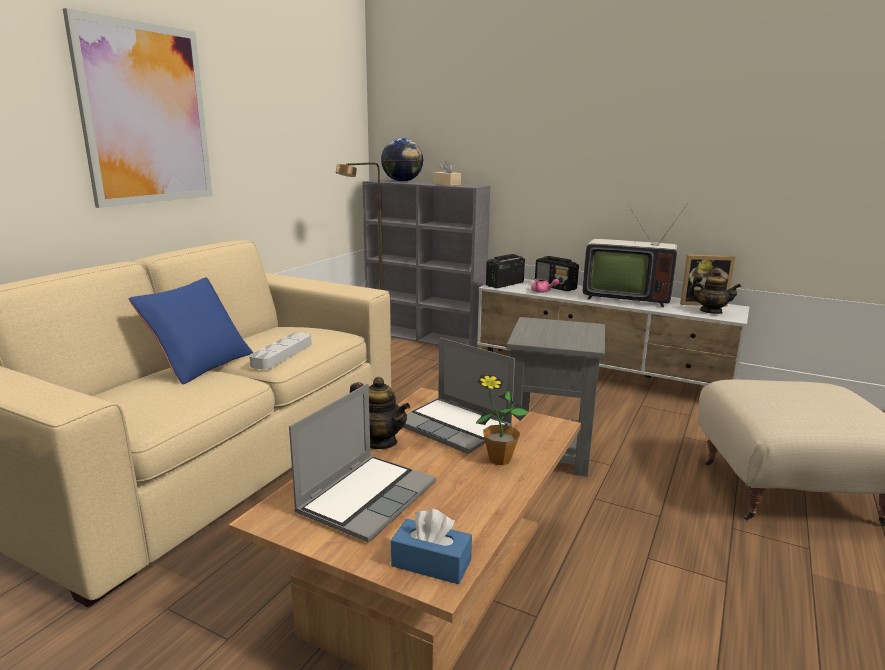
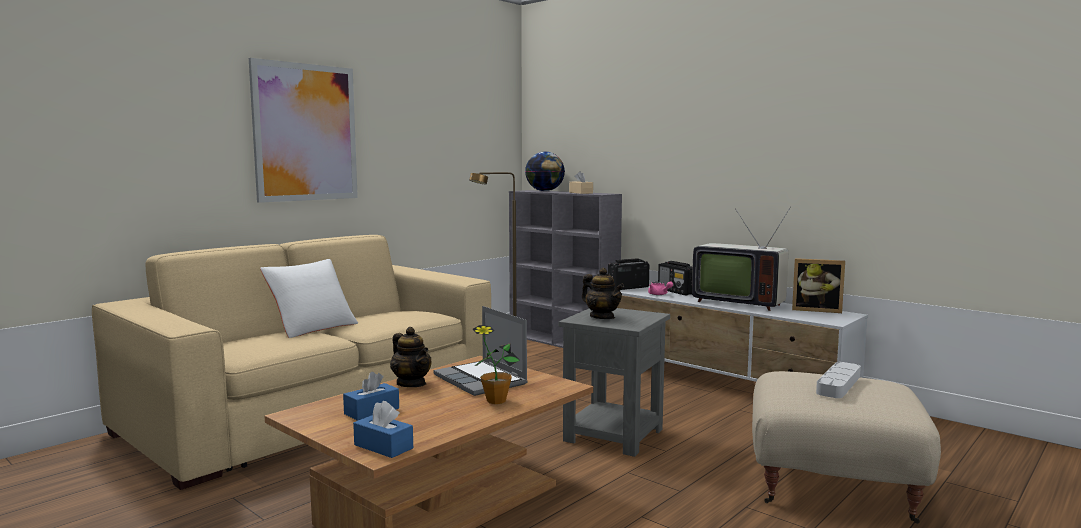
camera: 15 degrees right, 10 degrees down
(199, 364) = (312, 327): blue pillow -> white pillow
(282, 354) = (378, 325): grey tray -> grey tray (838, 384)
(367, 497) = (372, 411): laptop -> blue tissue box
(710, 311) = (816, 316): teapot -> teapot (602, 317)

